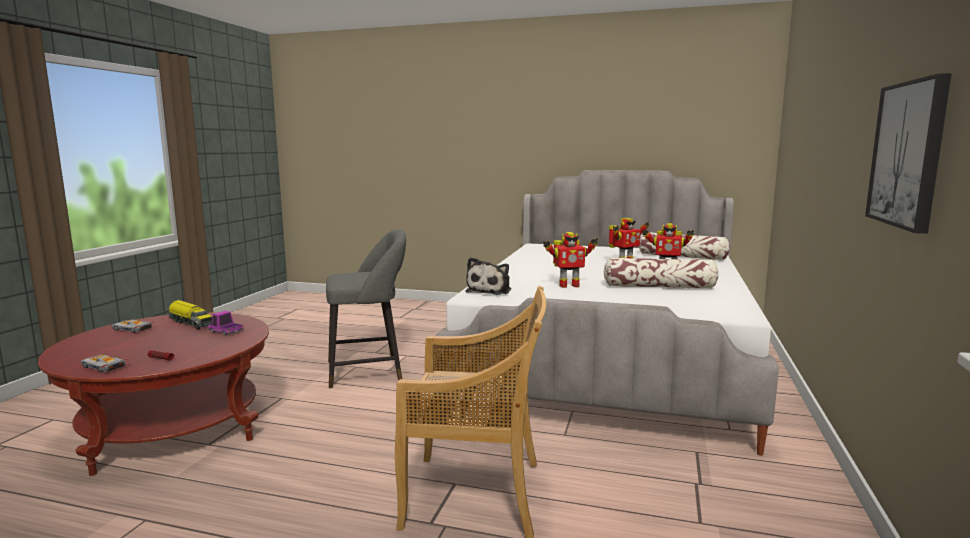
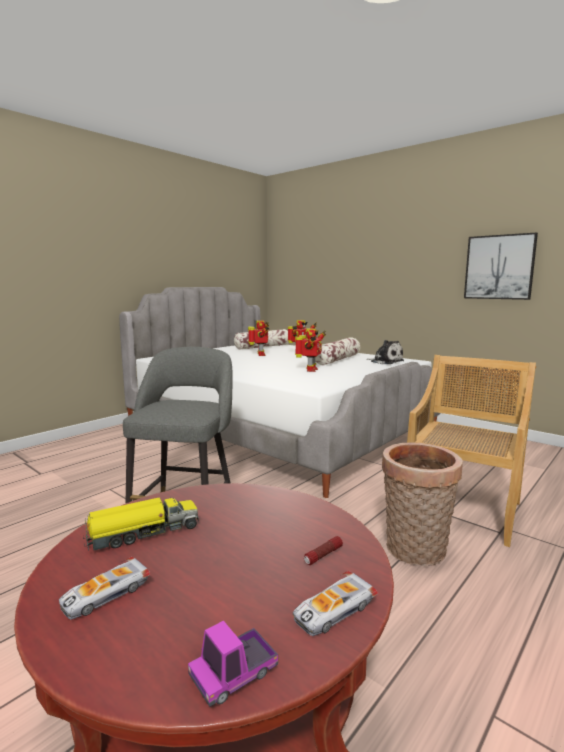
camera: 65 degrees left, 0 degrees up
(226, 332) = (230, 508): toy truck -> toy truck (234, 674)
(356, 472) = (415, 552): none -> basket
(490, 290) = (301, 384): plush toy -> plush toy (385, 362)

